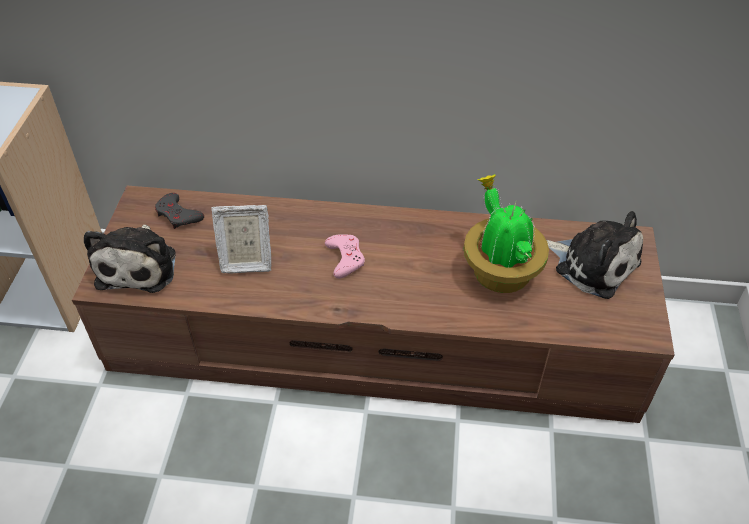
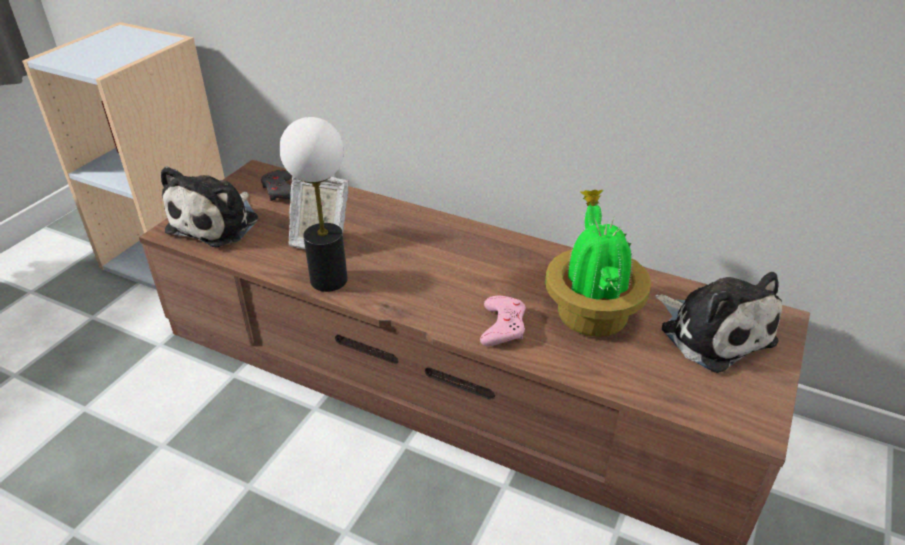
camera: 20 degrees right, 10 degrees down
(276, 298) = (329, 280): none -> table lamp
(345, 258) = (422, 262): pink game controller -> pink game controller (503, 326)

